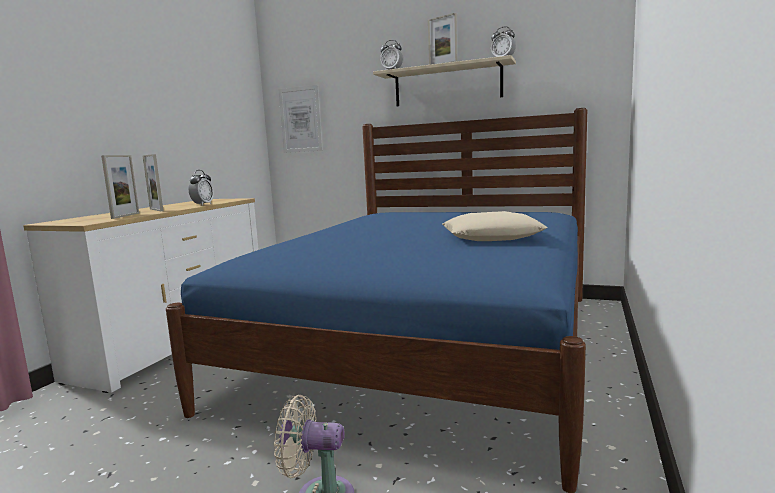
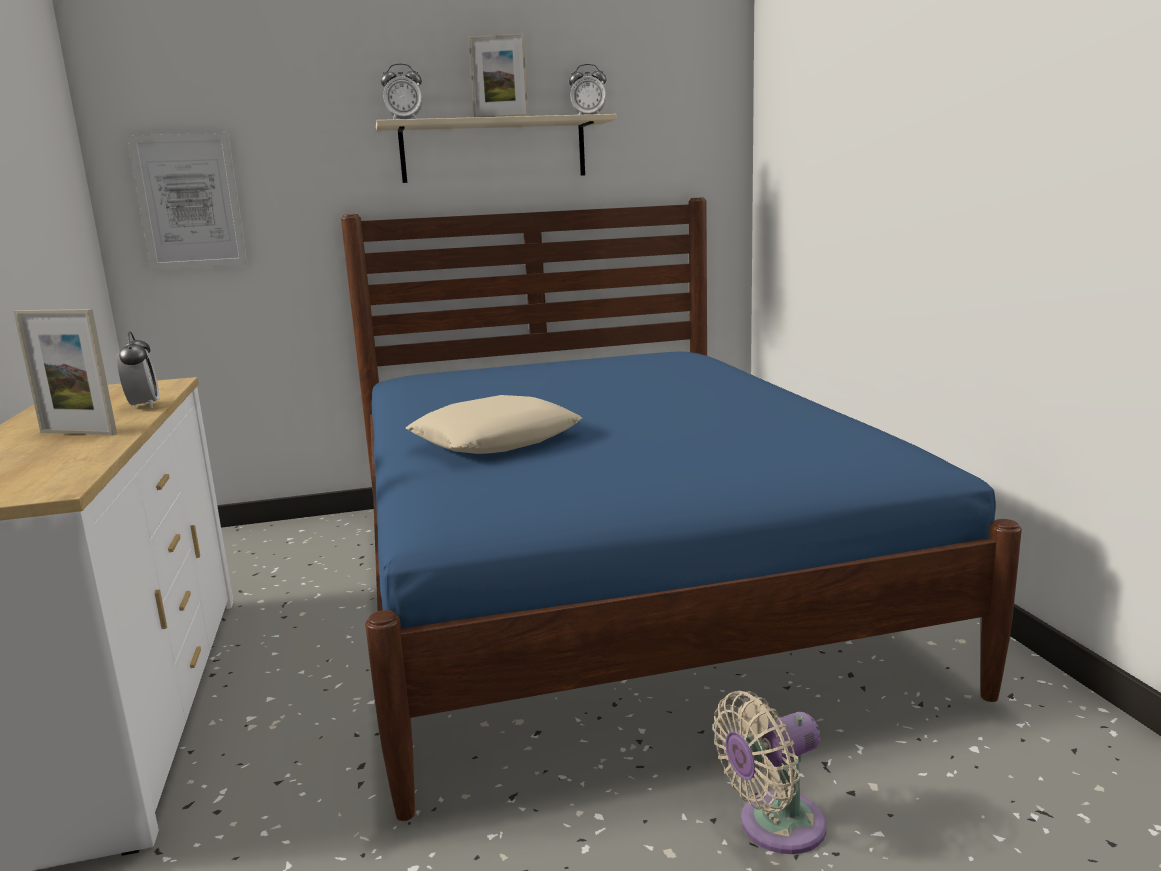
camera: 35 degrees left, 5 degrees up
(125, 216) = (69, 458): picture frame -> none
(492, 236) = (736, 404): beige pillow -> beige pillow (496, 440)

